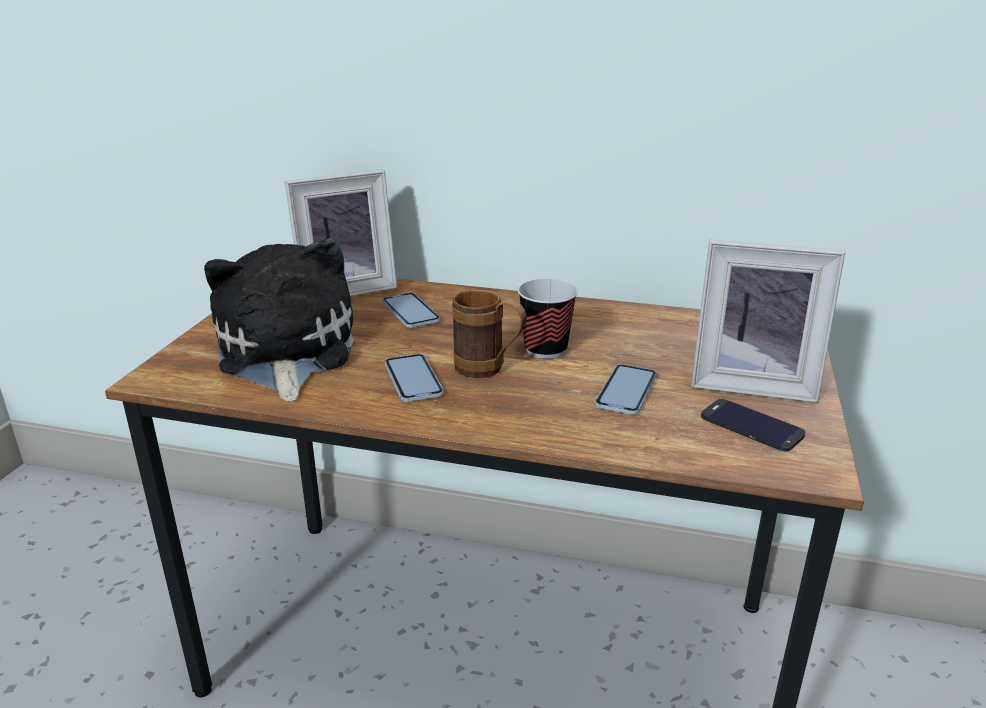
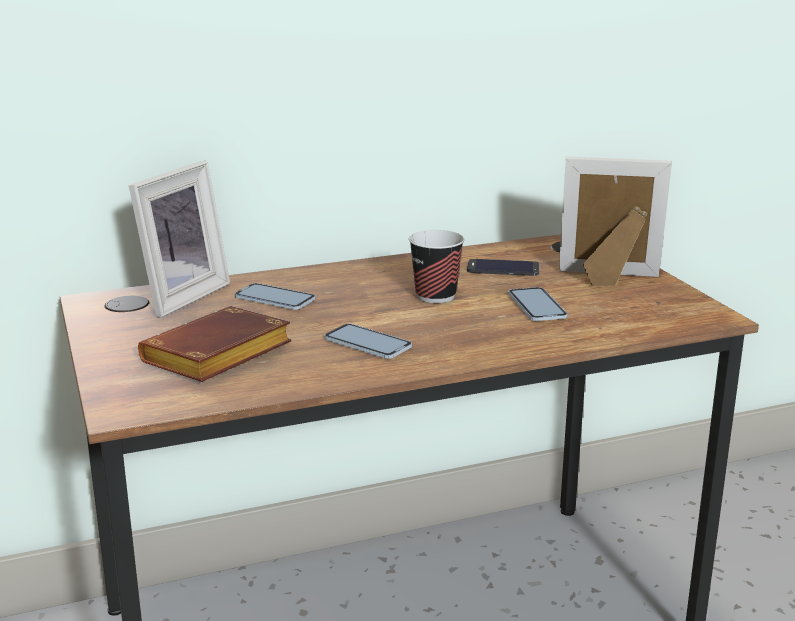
camera: 35 degrees left, 5 degrees down
(284, 353) = (216, 357): plush toy -> brown book
(489, 370) = (416, 321): brown mug -> none
(751, 425) = (644, 303): phone -> phone (503, 268)
(752, 383) = (608, 279): picture frame -> picture frame turned 150 degrees counterclockwise

